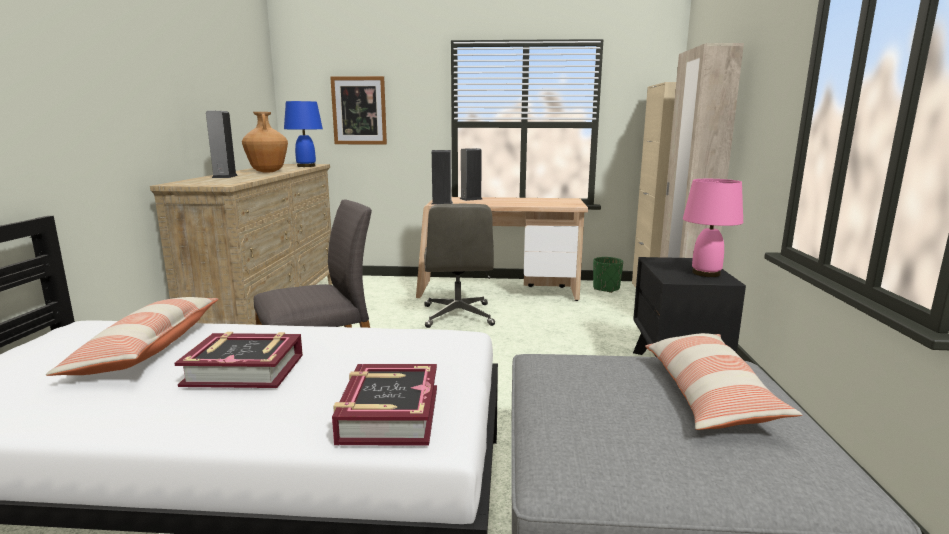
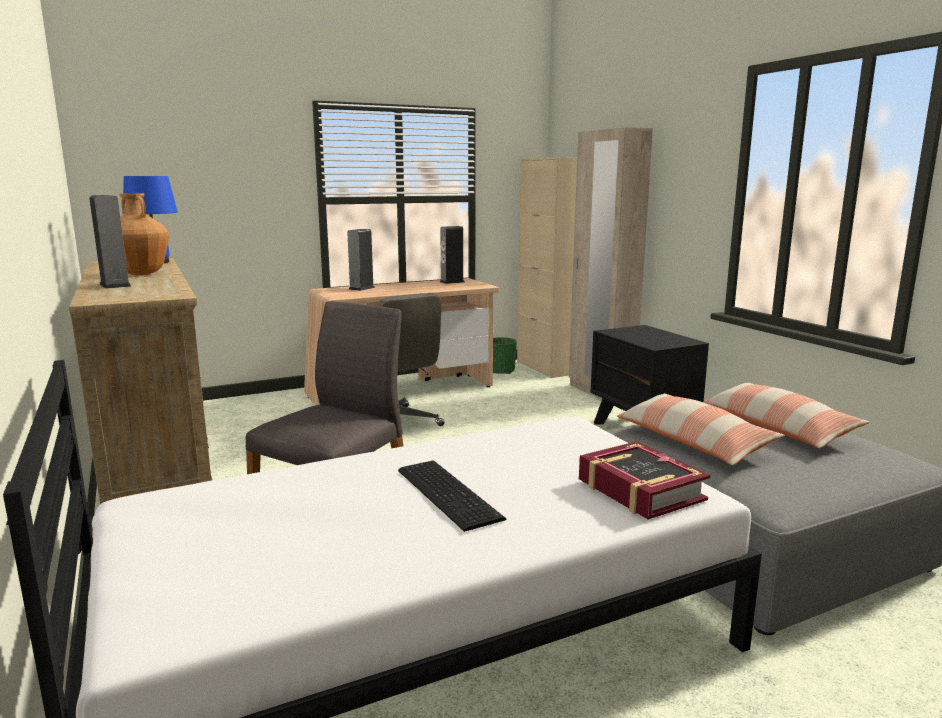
camera: 30 degrees left, 0 degrees up
(147, 350) = (297, 502): pillow -> pillow (693, 442)
(245, 370) = (449, 492): book -> keyboard
(359, 110) = (196, 185): picture -> none
(442, 203) = (343, 296): speaker -> speaker (452, 282)
(706, 273) = (668, 337): pink table lamp -> none

